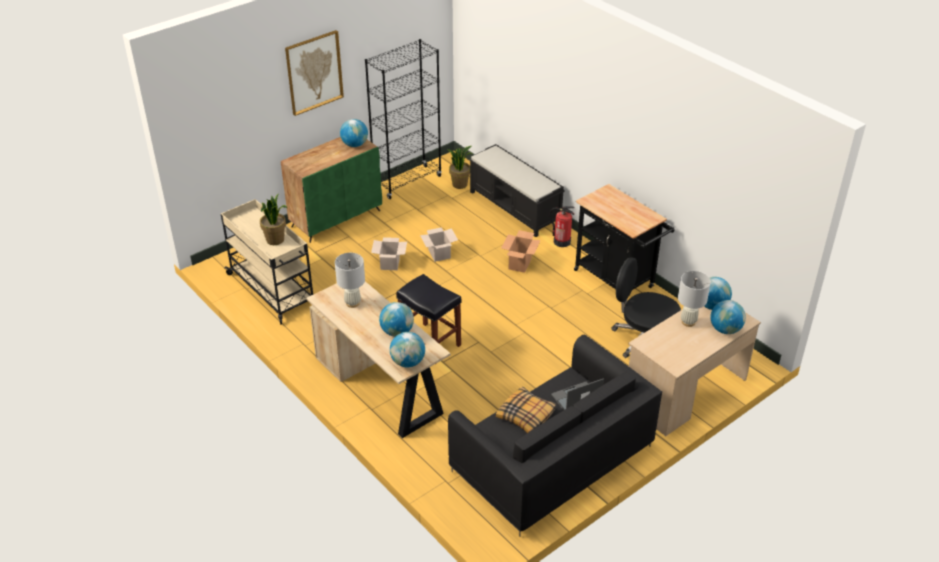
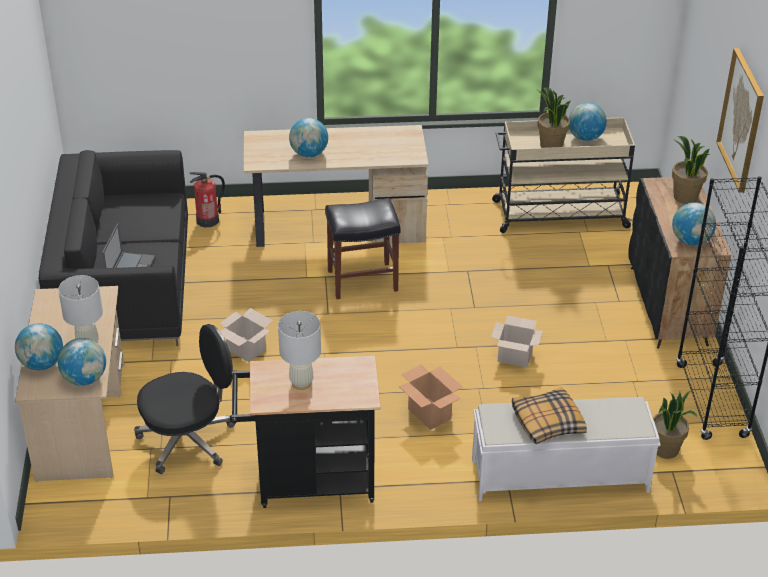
camera: 125 degrees right, 0 degrees up
(310, 158) = (685, 197): none -> potted plant
(336, 218) = (669, 306): green cabinet -> black cabinet
(353, 303) = (382, 146): white table lamp -> white table lamp (301, 383)
(390, 264) = (531, 310): cardboard box -> cardboard box (245, 349)
(408, 362) = (261, 144): globe -> globe (585, 137)
(515, 208) = (558, 475): black bench -> white bench
(526, 415) = (152, 232): pillow -> pillow (547, 422)
(561, 241) = (438, 478): fire extinguisher -> fire extinguisher (208, 220)

